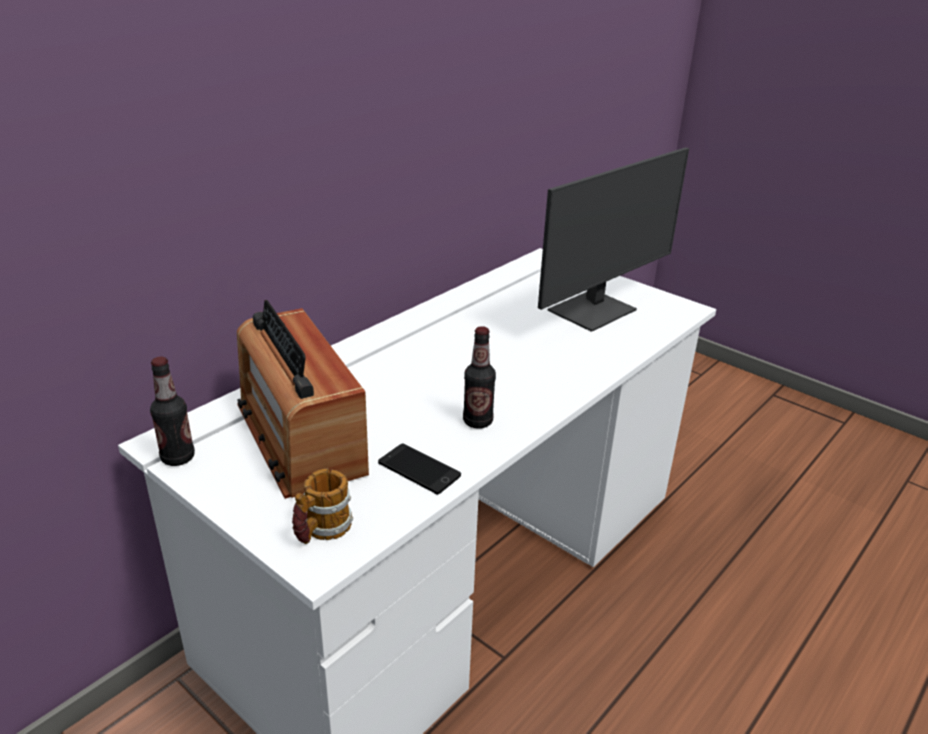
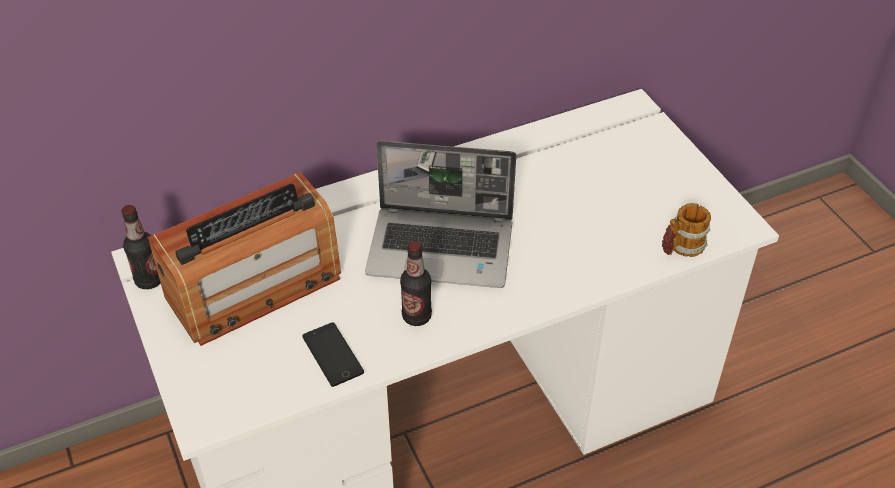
camera: 25 degrees right, 15 degrees up
(300, 437) = (254, 287): radio -> radio turned 120 degrees counterclockwise
(321, 531) = (221, 392): mug -> mug (681, 248)
(462, 370) = (442, 248): none -> laptop
(594, 311) = (633, 203): monitor -> none

